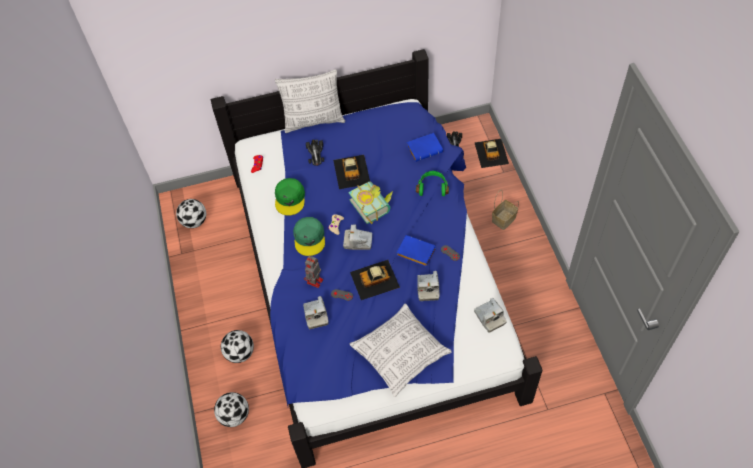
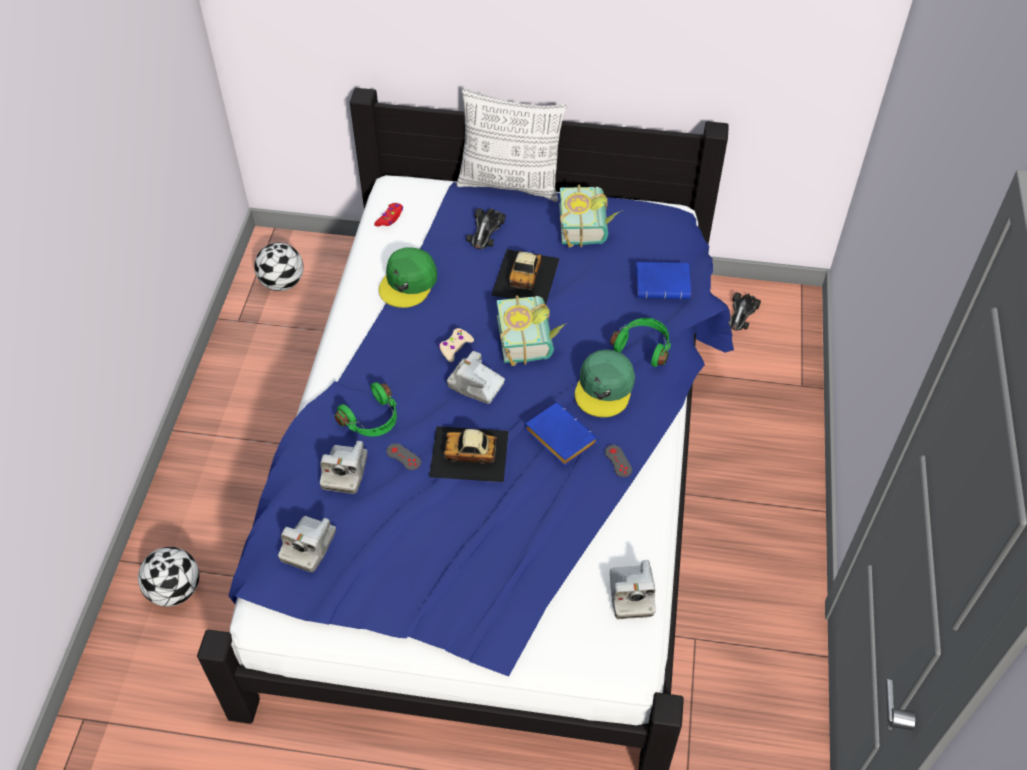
camera: 20 degrees right, 5 degrees down
(240, 353) = (237, 499): football -> none
(309, 238) = (403, 351): green cap -> green cap (605, 388)
(314, 282) = (372, 420): toy robot -> green headphones
(370, 130) = (589, 227): none -> book
(400, 354) = (446, 590): pillow -> none
(428, 289) = (549, 503): camera -> camera (308, 546)
(491, 152) = (796, 349): toy car -> none
(503, 220) = (764, 461): basket -> none

